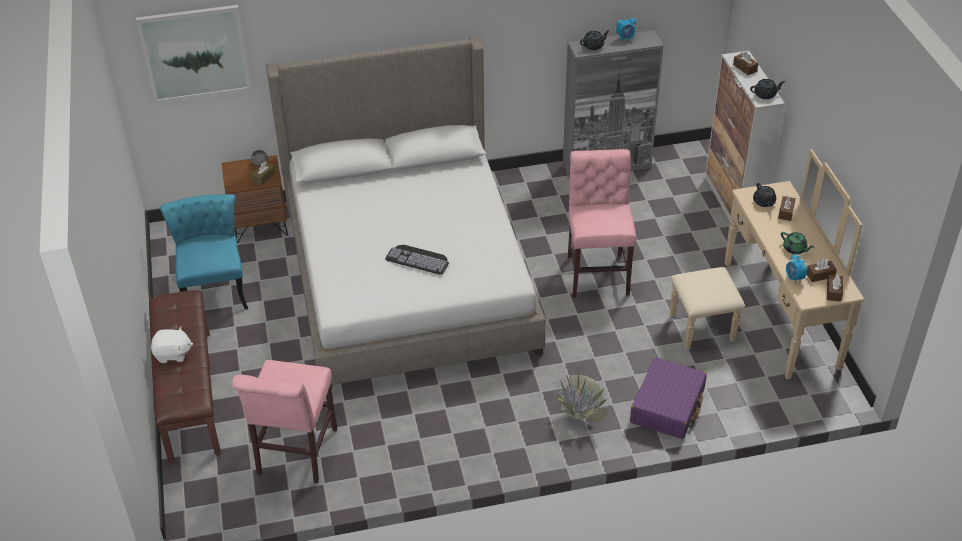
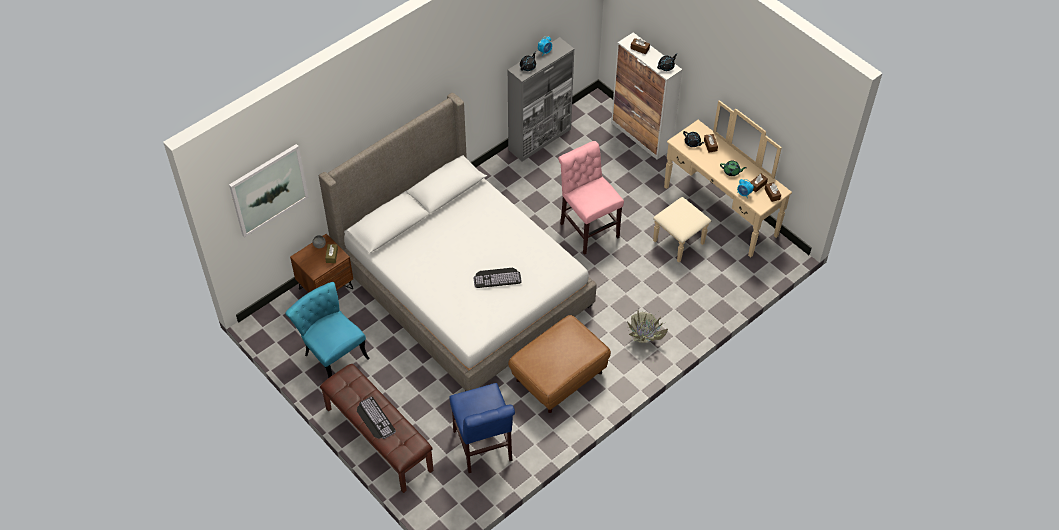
camera: 30 degrees left, 10 degrees up
(173, 354) = (374, 419): white plush toy -> keyboard
(295, 455) = (483, 448): pink chair -> blue chair
(444, 414) = (559, 376): none -> brown ottoman
(667, 406) = (691, 307): purple suitcase -> none

